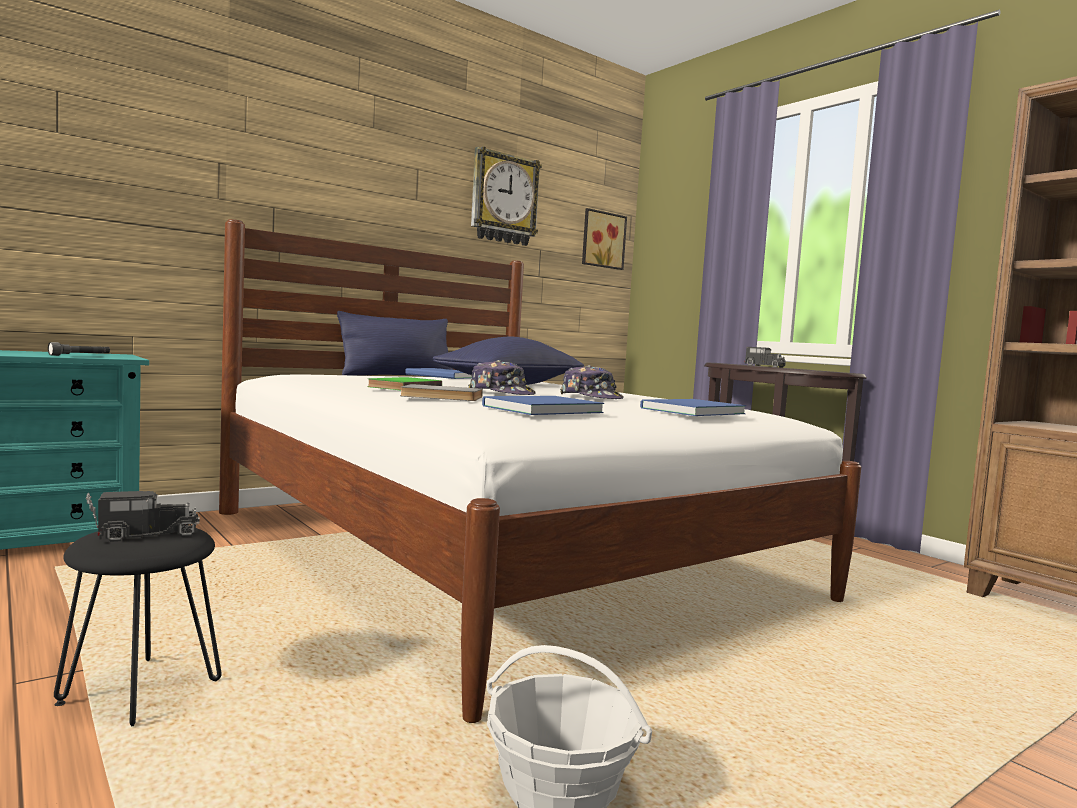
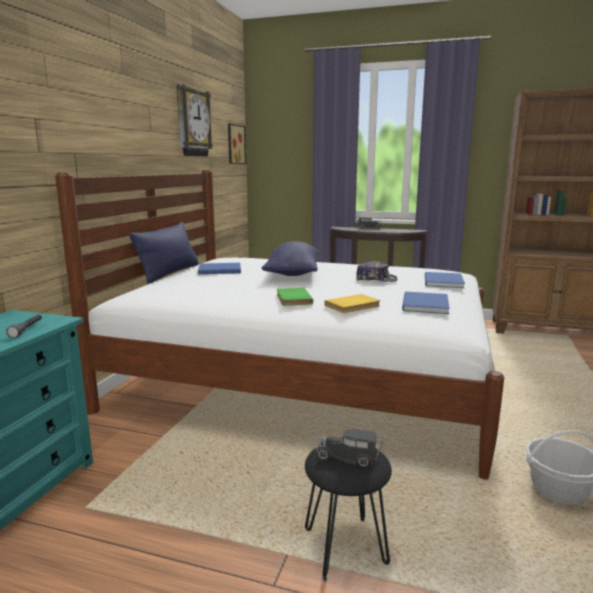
camera: 35 degrees left, 10 degrees up
(143, 535) = (349, 457): toy truck -> toy truck turned 105 degrees counterclockwise
(441, 397) = (353, 306): grey book -> yellow book
(502, 393) = (345, 289): cap -> none

